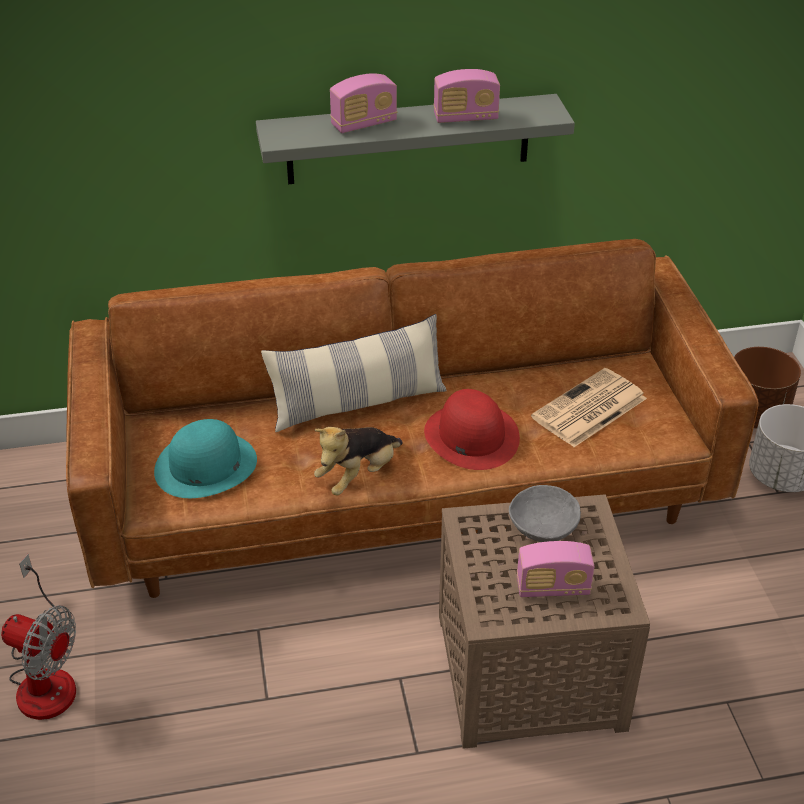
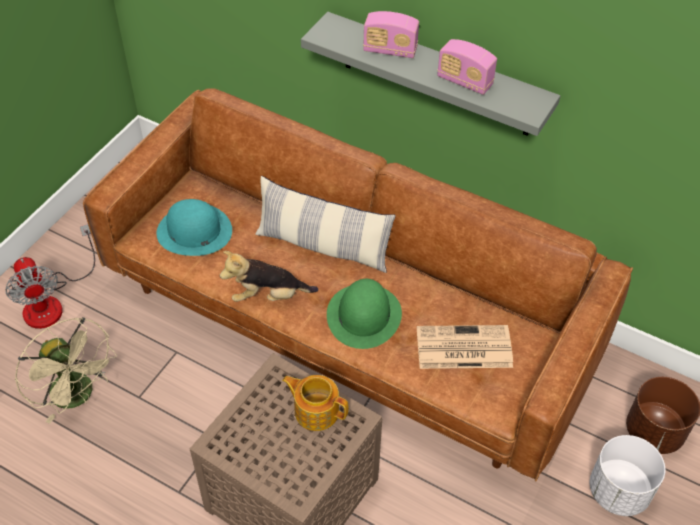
camera: 40 degrees right, 10 degrees up
(195, 745) = (78, 396): none -> beige fan
(471, 436) = (364, 315): red hat -> green hat
(543, 527) = (316, 410): grey bowl -> teapot
(553, 588) = (274, 453): radio -> none

